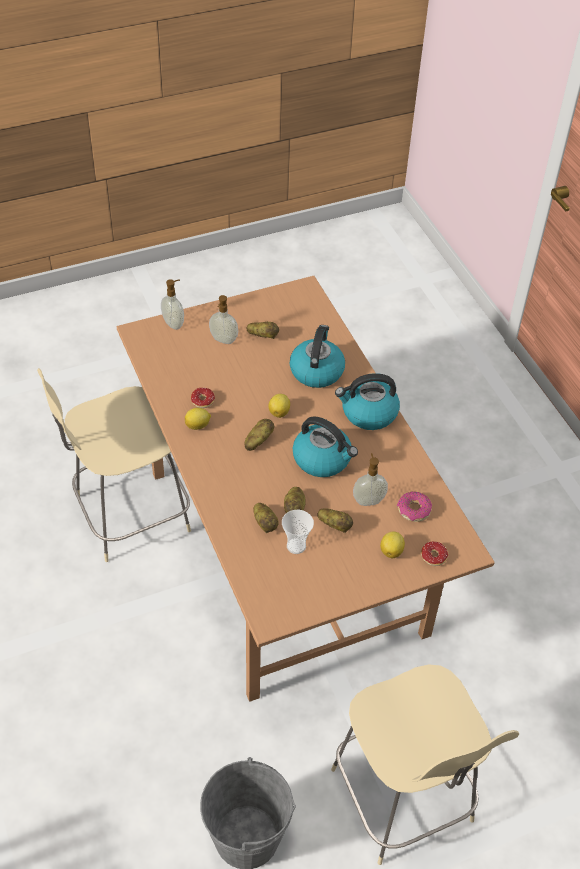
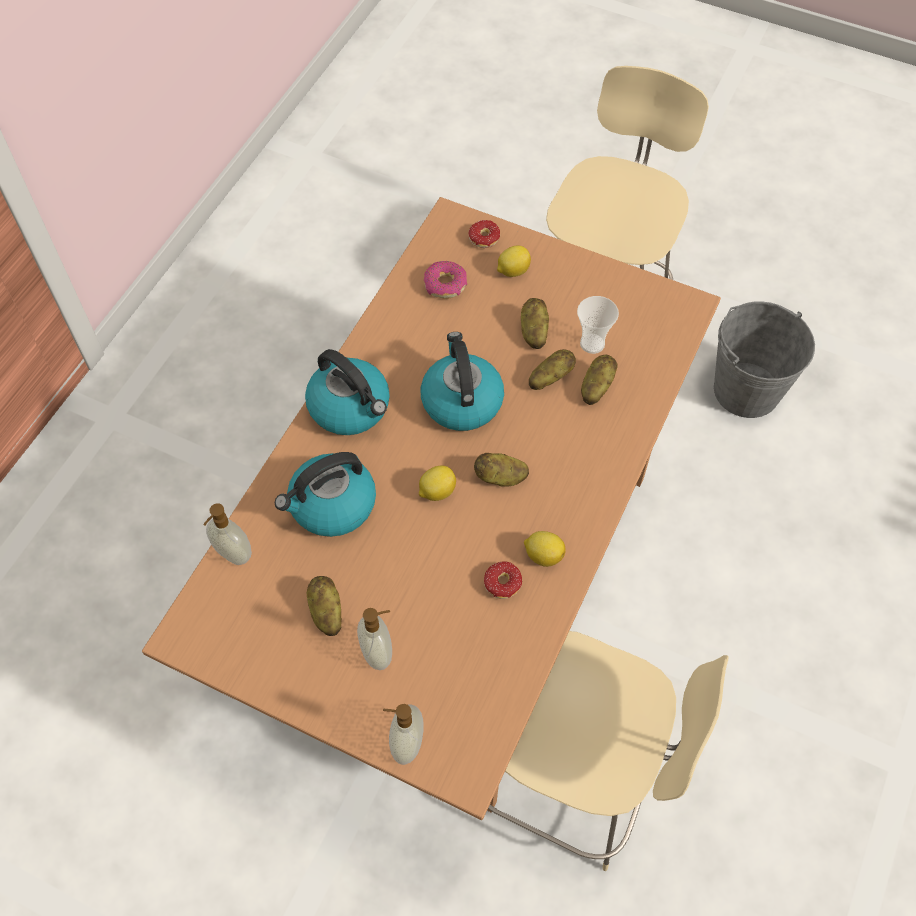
camera: 130 degrees left, 10 degrees up
(368, 500) = (472, 327): soap dispenser -> soap dispenser (232, 554)

